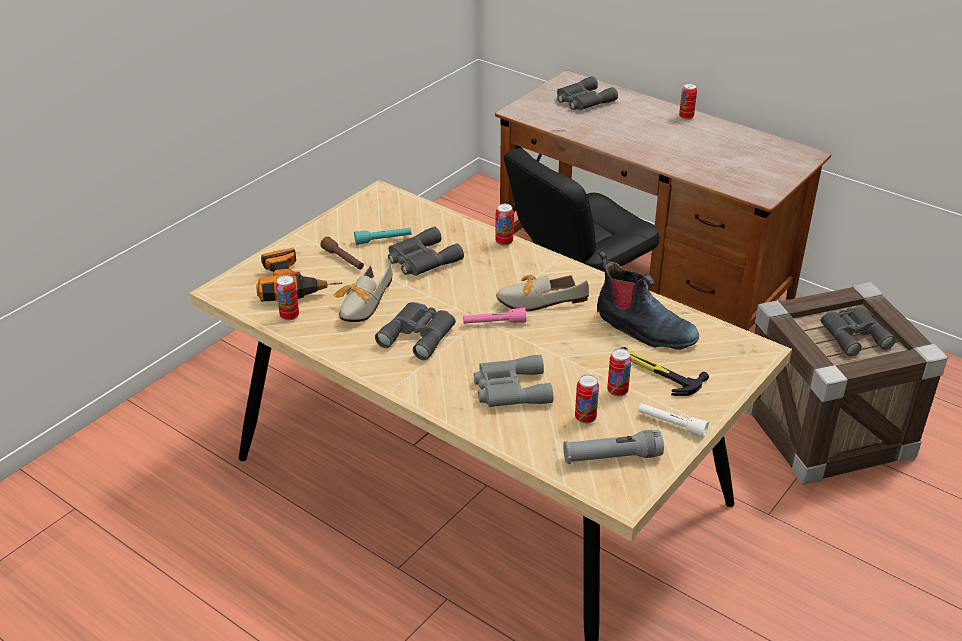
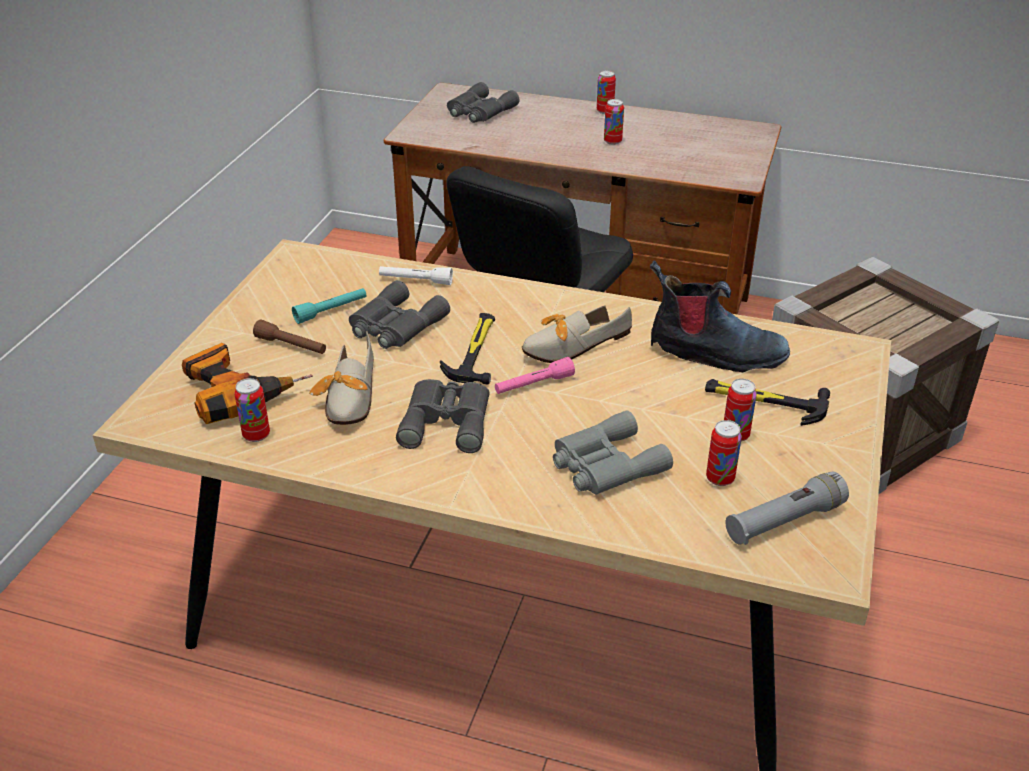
camera: 20 degrees left, 0 degrees up
(467, 289) = (475, 350): none -> hammer
(504, 242) = (485, 284): can -> can (612, 141)
(671, 424) = (824, 461): white flashlight -> white flashlight (415, 281)
(852, 334) = (886, 316): grey binoculars -> none

